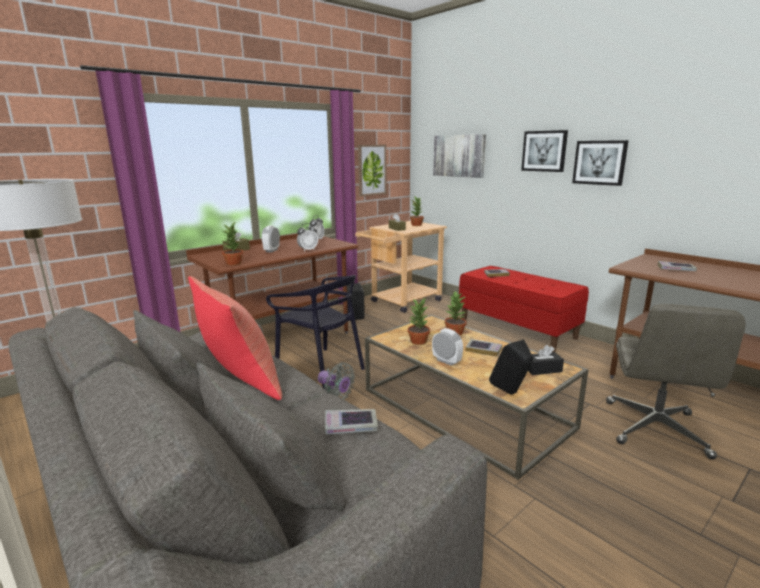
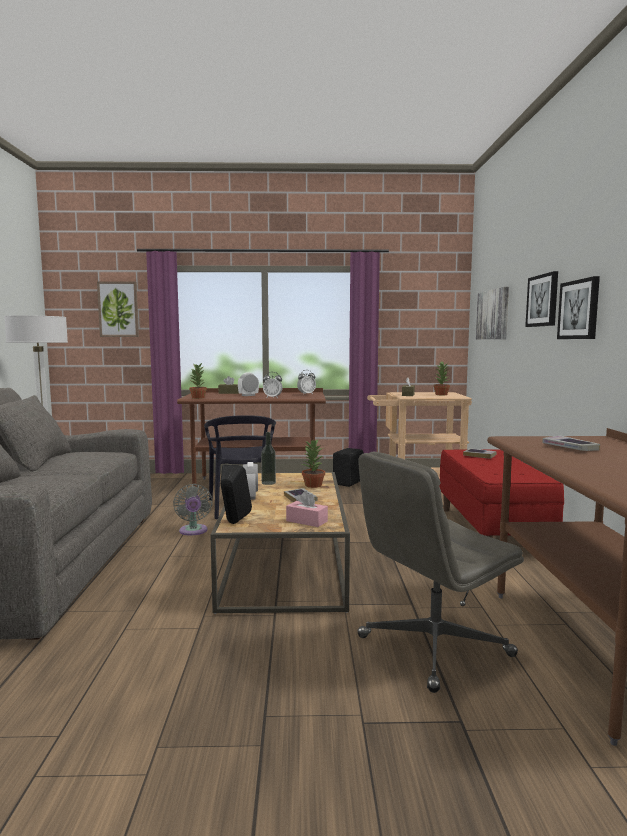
camera: 40 degrees right, 10 degrees down
(239, 381) = (72, 458): red pillow -> none
(351, 426) = (49, 483): book -> none
(371, 170) = (408, 332): picture -> picture (118, 309)
(419, 341) = (268, 483): potted plant -> bottle
(543, 369) = (306, 521): black tissue box -> pink tissue box

